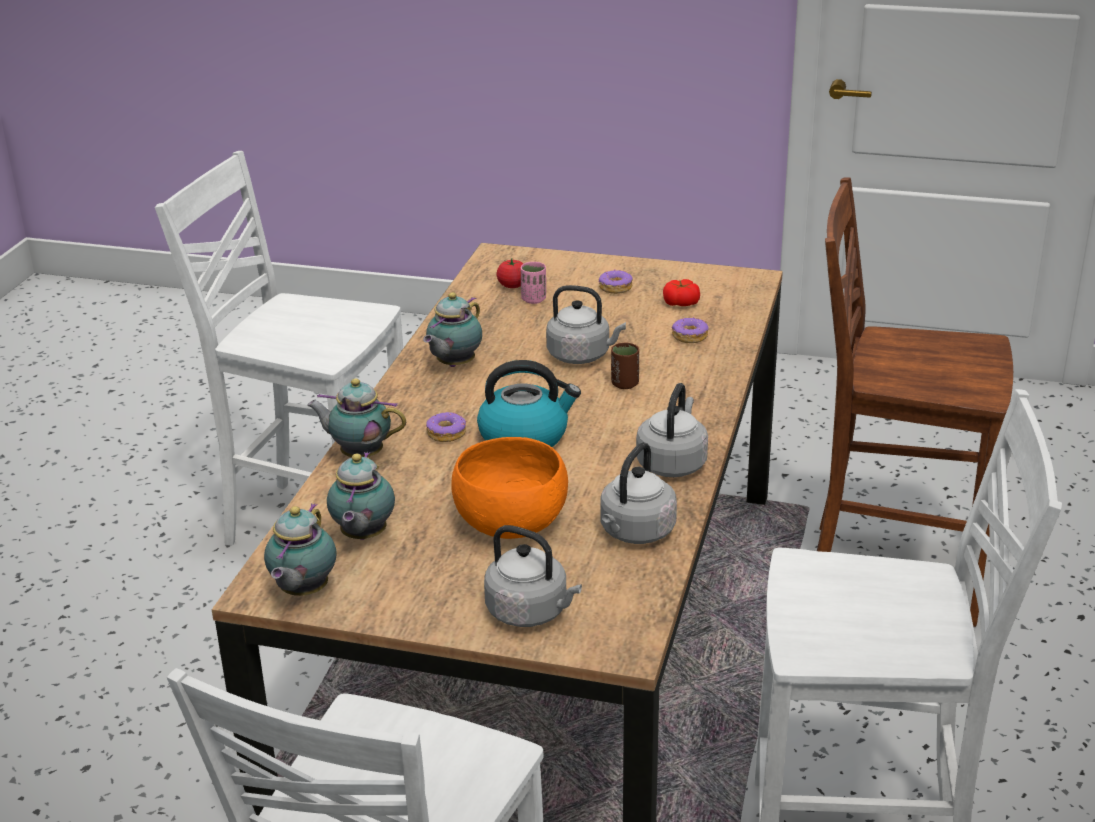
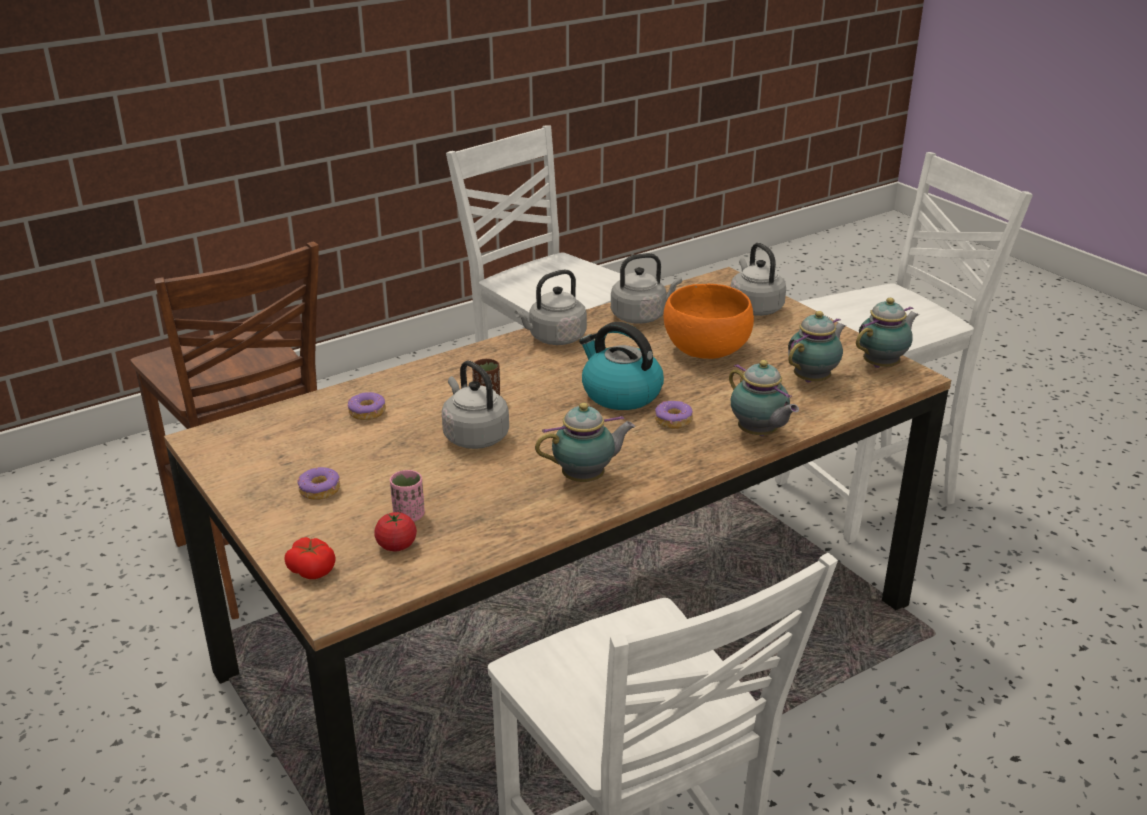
camera: 140 degrees left, 0 degrees up
(681, 303) = (306, 445): tomato -> tomato (312, 569)

